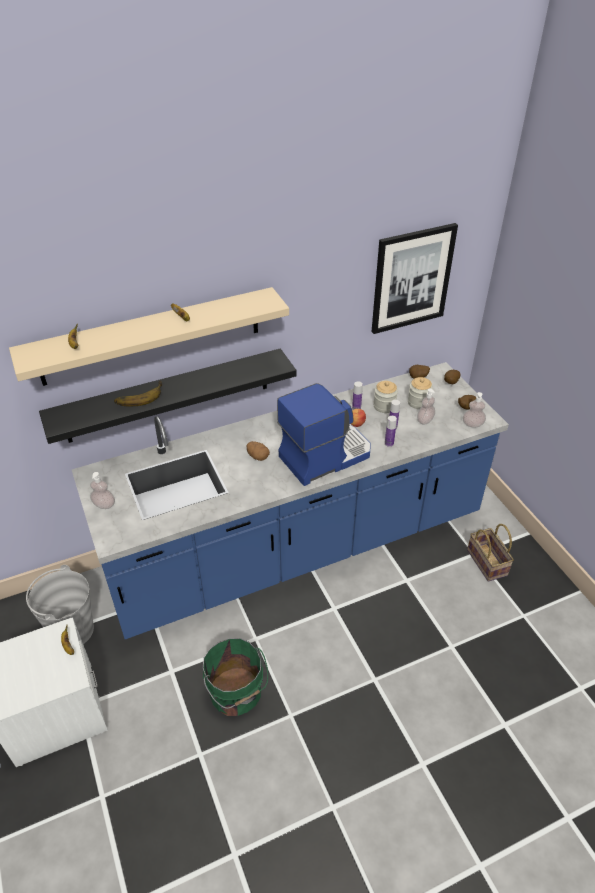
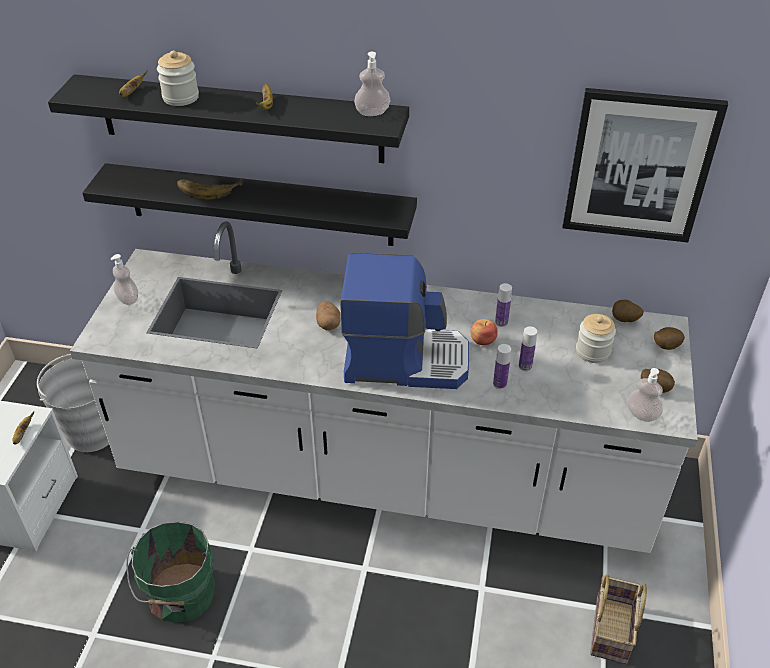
camera: 35 degrees right, 0 degrees up
(151, 336) = (240, 119): beige shelf -> black shelf
(297, 547) = (385, 473): blue counter -> white counter
(384, 406) = (541, 335): jar -> jar (181, 97)
(425, 420) = (578, 378): soap dispenser -> soap dispenser (372, 112)

